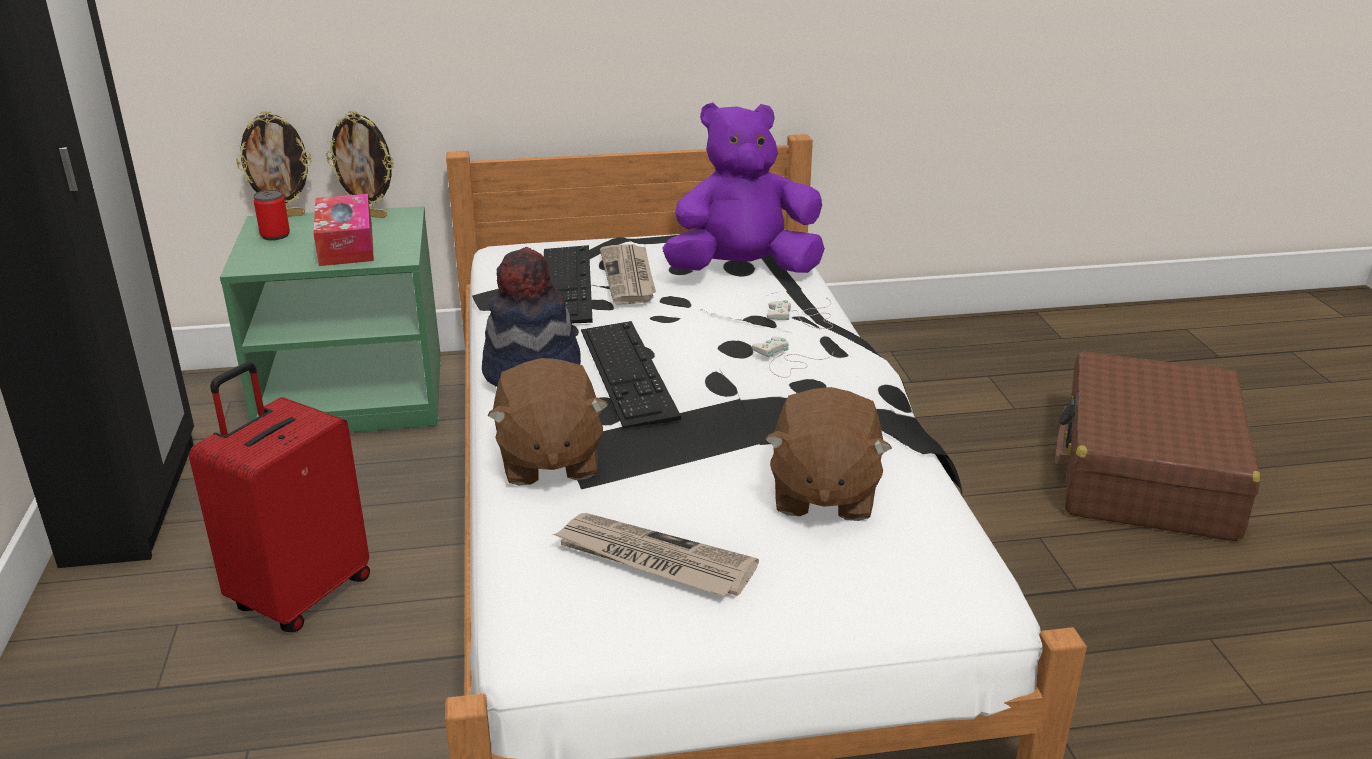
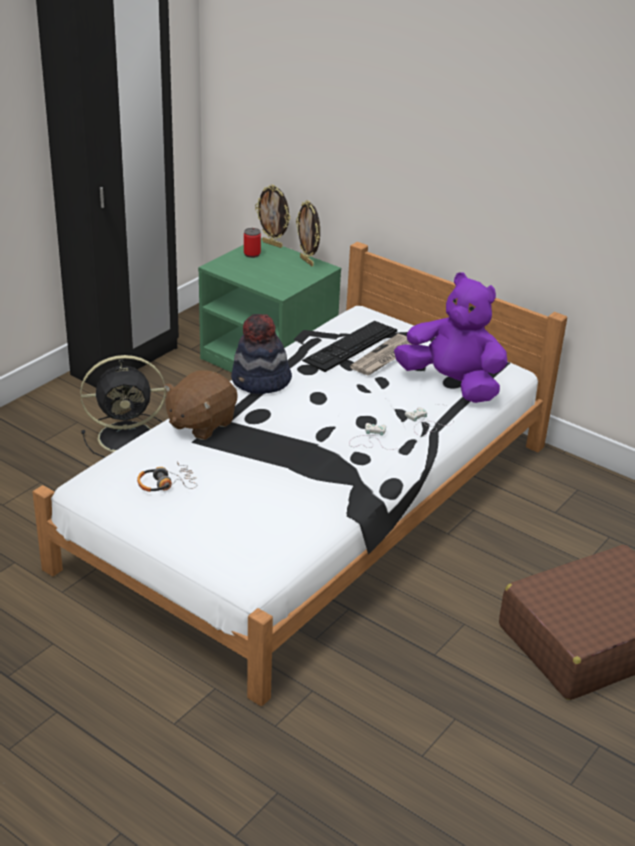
camera: 45 degrees right, 5 degrees up
(300, 594) = (128, 437): red suitcase -> black fan
(346, 244) = (271, 274): tissue box -> none
(627, 372) = (295, 404): keyboard -> none
(652, 560) = (166, 484): newspaper -> headphones
(822, 493) = (272, 503): brown plush toy -> none

